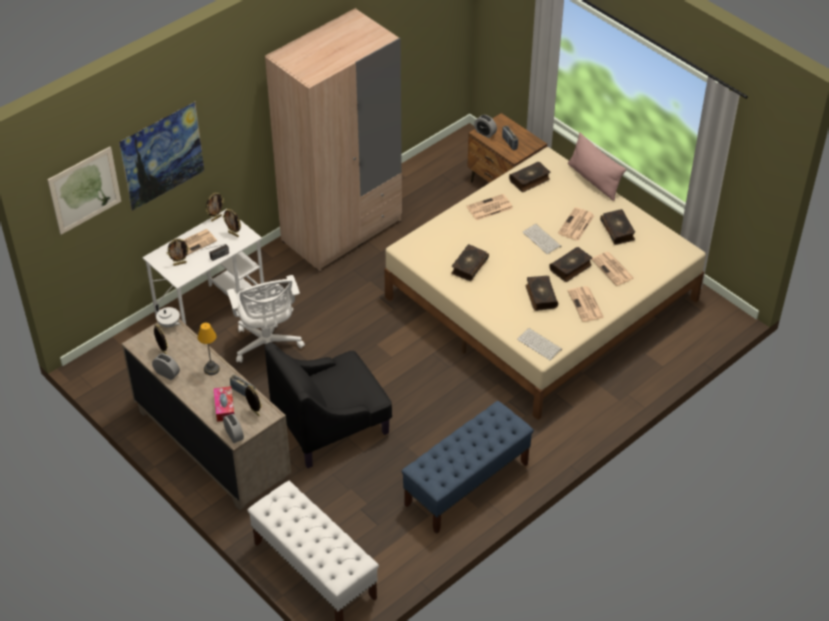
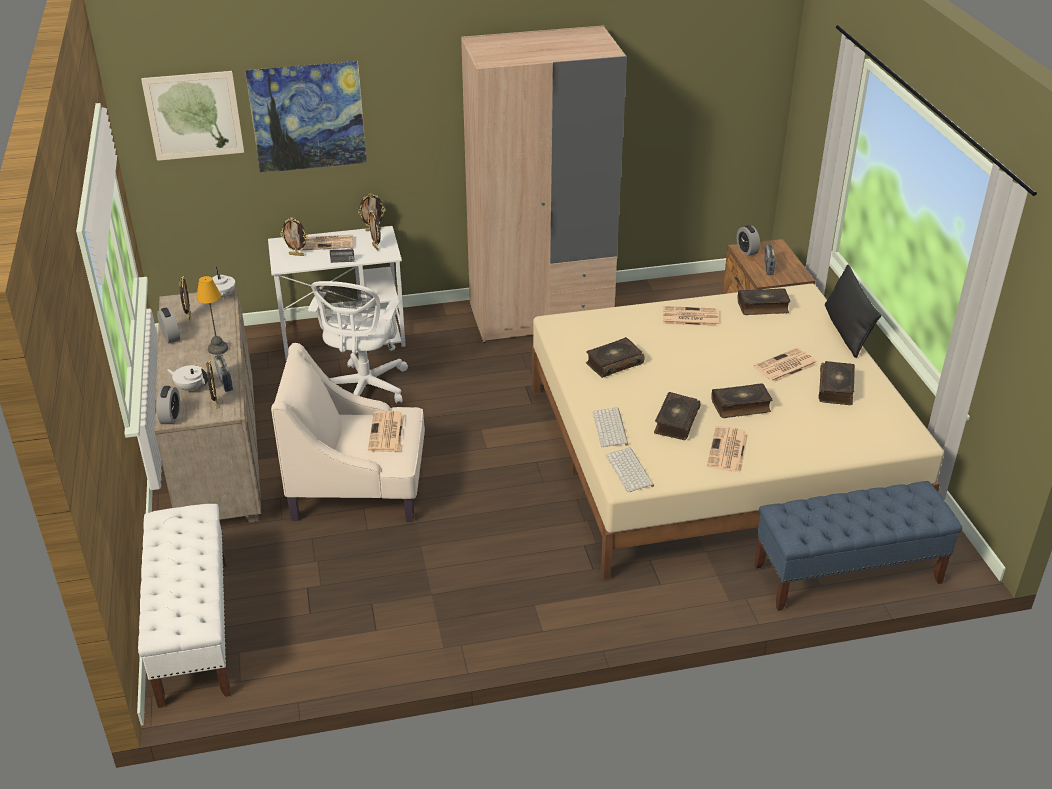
camera: 30 degrees right, 10 degrees down
(224, 407) = (191, 387): tissue box -> white teapot
(332, 424) = (359, 487): black armchair -> beige armchair
(466, 484) = (452, 615): blue bench -> blue bench (846, 574)
(542, 239) = (729, 366): keyboard -> keyboard (611, 428)
(594, 180) = (846, 330): pink pillow -> black pillow
(613, 269) = (796, 426): newspaper -> newspaper (387, 433)

